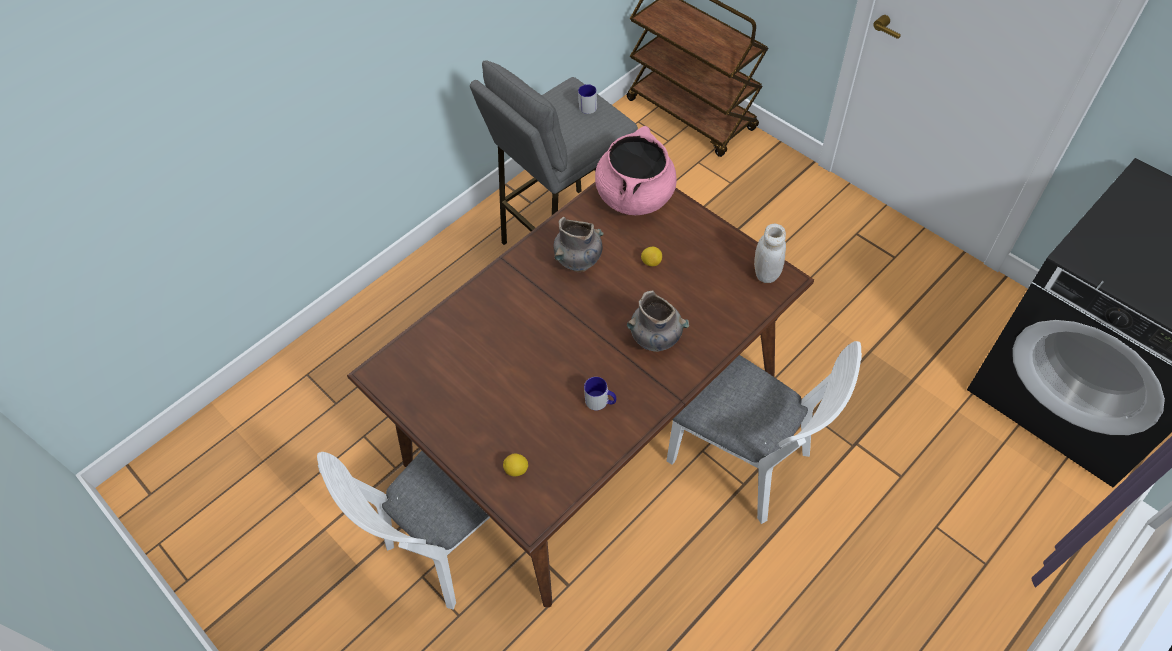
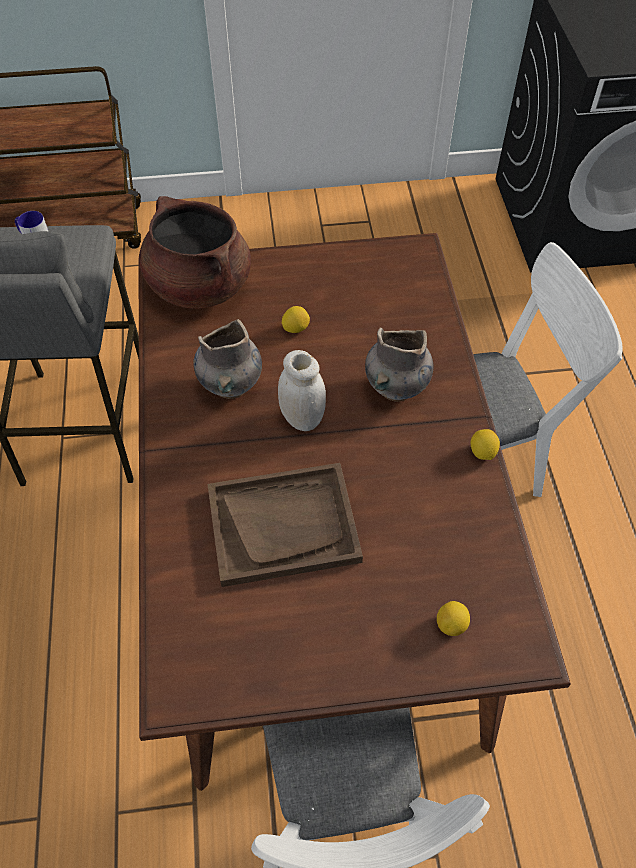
camera: 55 degrees left, 0 degrees up
(510, 351) = (283, 525): none -> brown tray
(601, 402) = (429, 484): mug -> none
(635, 196) = (198, 286): pink cooking pot -> brown cooking pot
(650, 415) = (482, 452): none -> lemon
(766, 273) = (399, 257): white jar -> white jar (302, 418)

